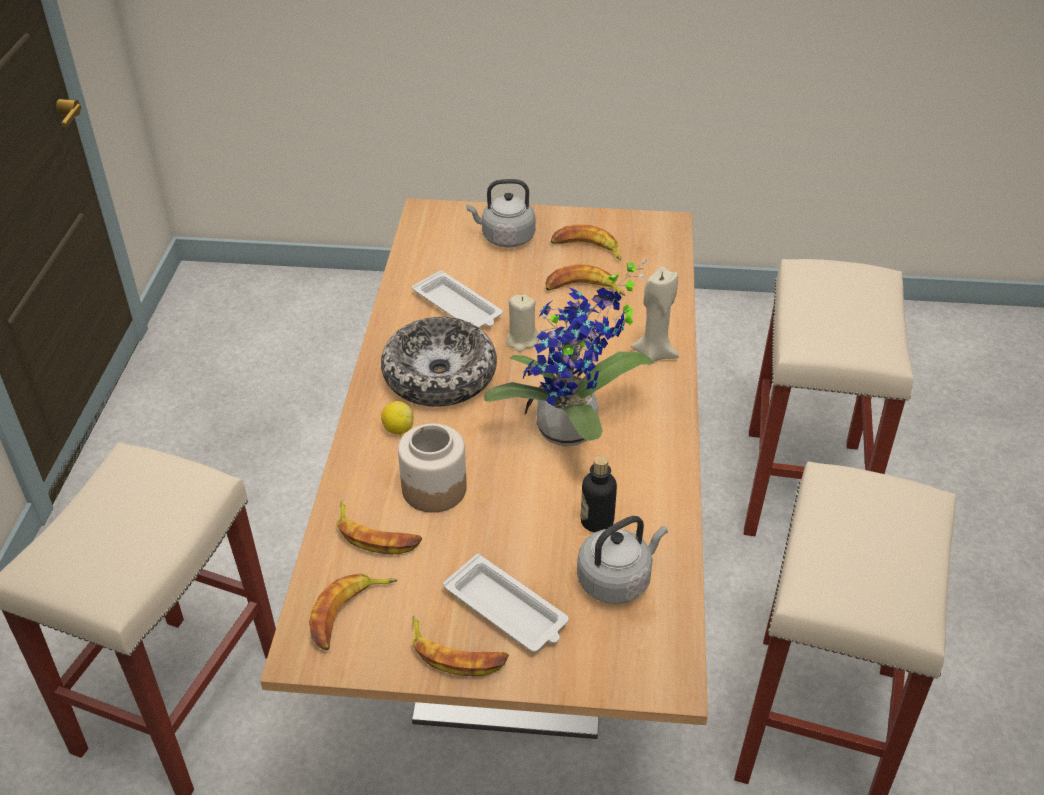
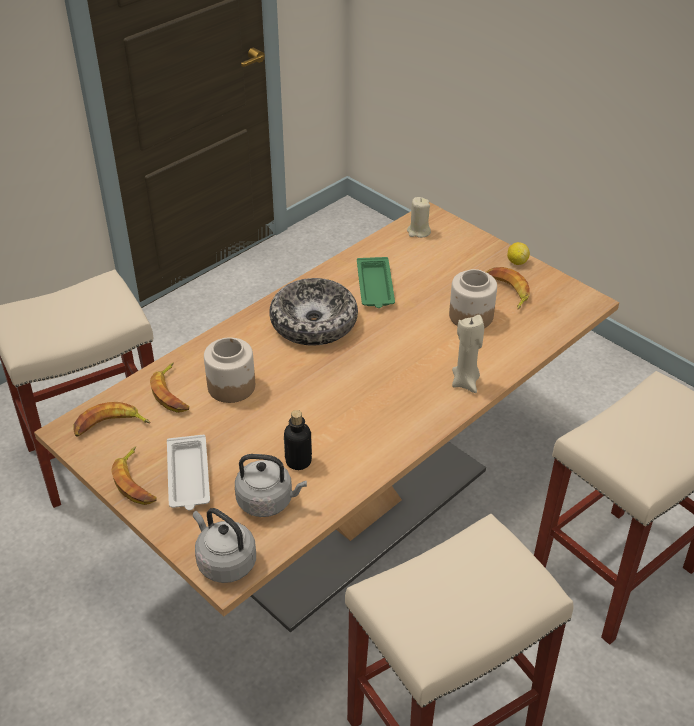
camera: 40 degrees right, 0 degrees up
(398, 429) = (253, 341): lemon -> lemon (517, 262)
(458, 308) = (375, 287): white tray -> green tray
(505, 238) = (460, 256): grey kettle -> grey kettle (224, 561)
(522, 341) = (389, 328): beige candle -> beige candle (418, 231)
(571, 434) = (348, 401): potted plant -> none
(583, 289) = (470, 316): banana -> jar

